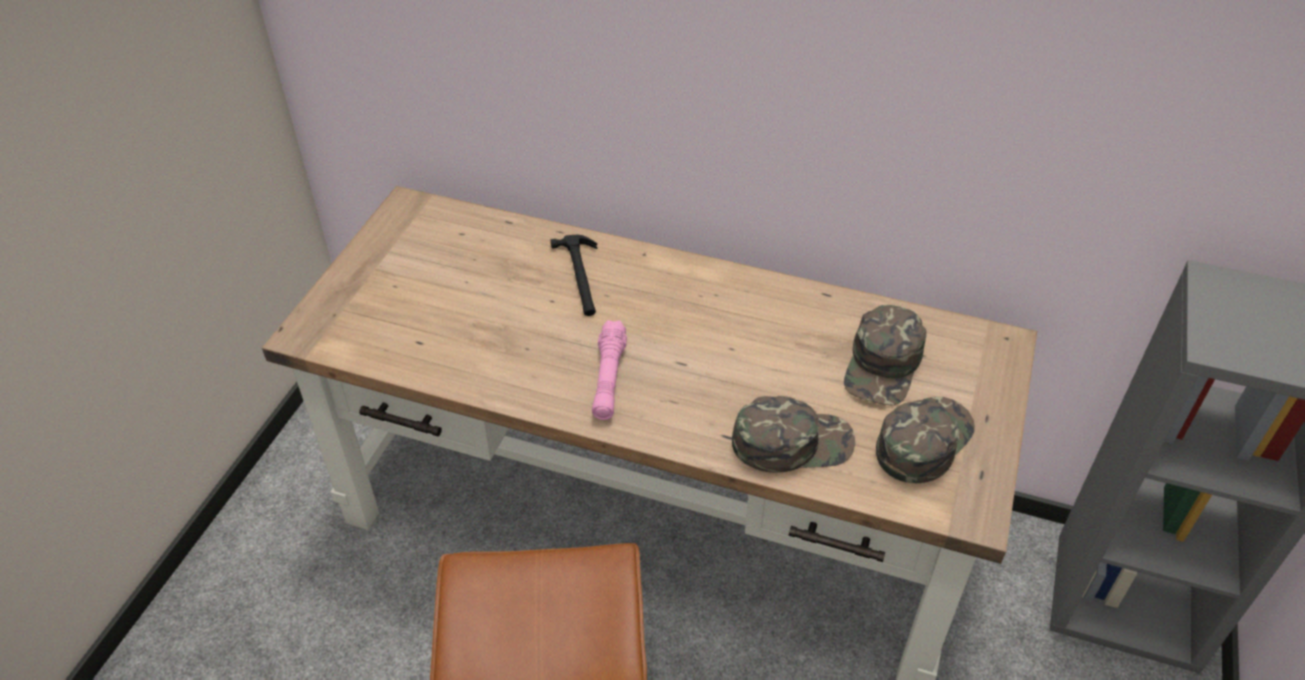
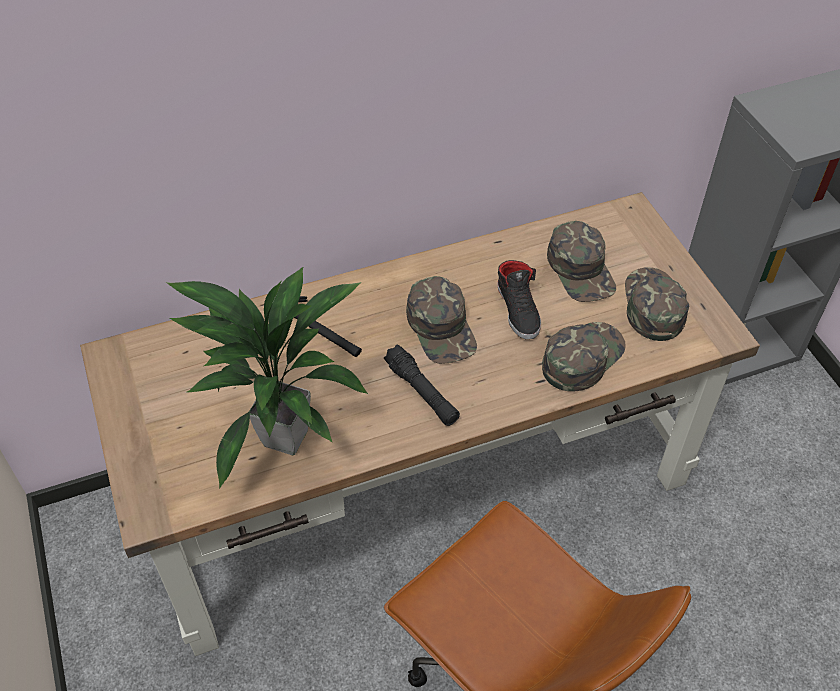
camera: 40 degrees left, 5 degrees up
(460, 341) = (284, 436): none -> potted plant
(608, 378) = (422, 392): pink flashlight -> black flashlight
(688, 336) = (442, 327): none -> green cap
(777, 364) = (518, 310): none -> black shoe

